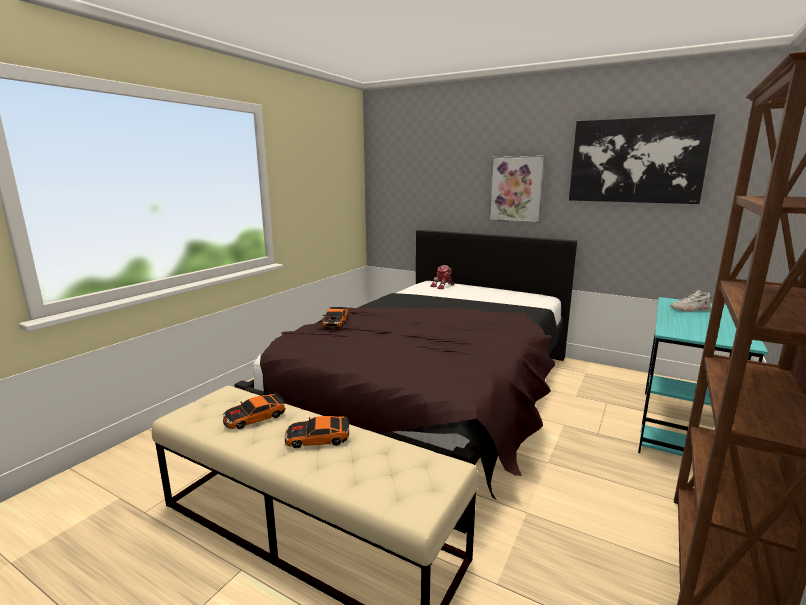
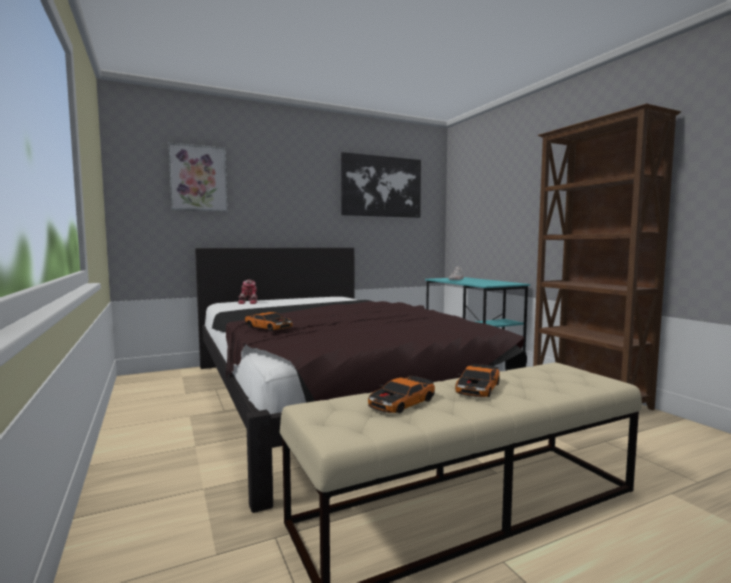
camera: 55 degrees left, 10 degrees down
(255, 417) = (401, 402): toy car -> toy car turned 45 degrees clockwise
(516, 189) = (297, 205): picture -> picture (198, 178)

